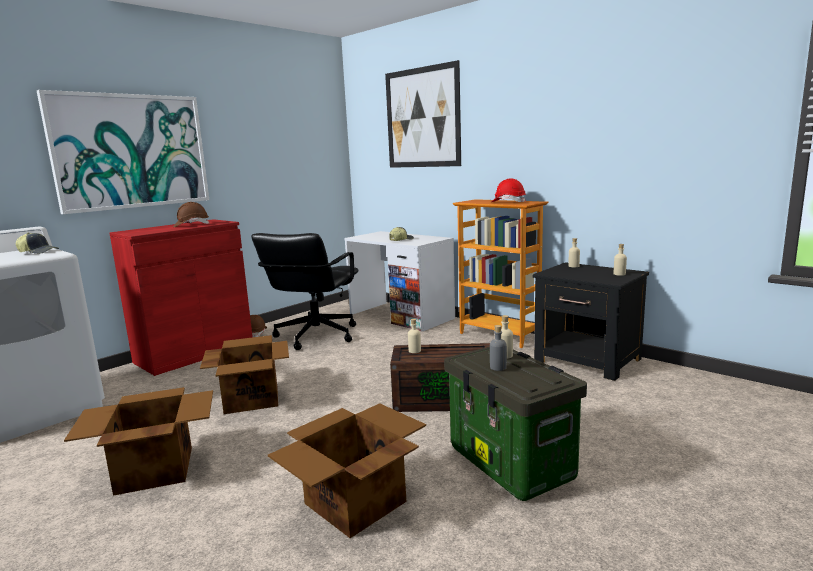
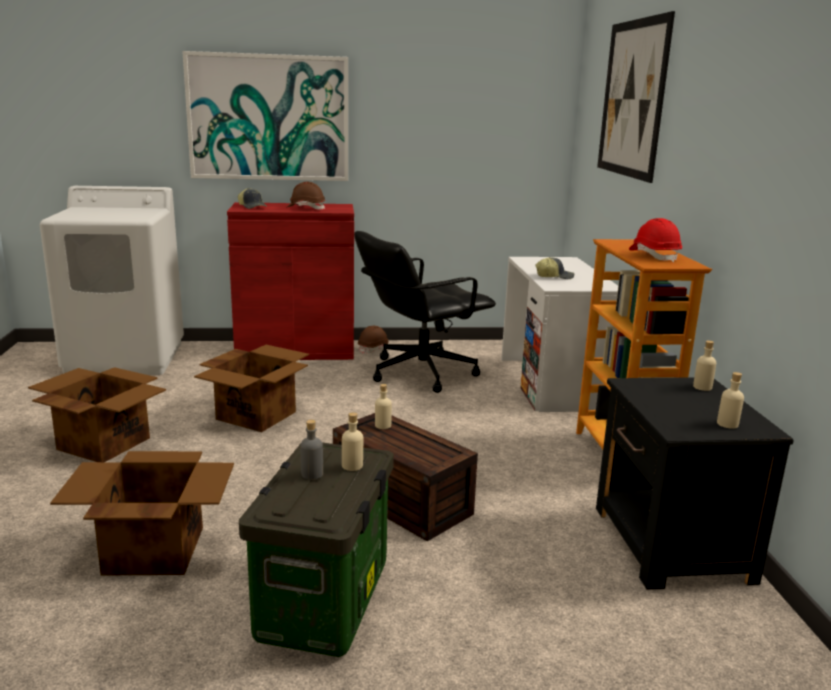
camera: 40 degrees right, 5 degrees up
(38, 252) = (139, 213): cap -> cap (252, 207)

